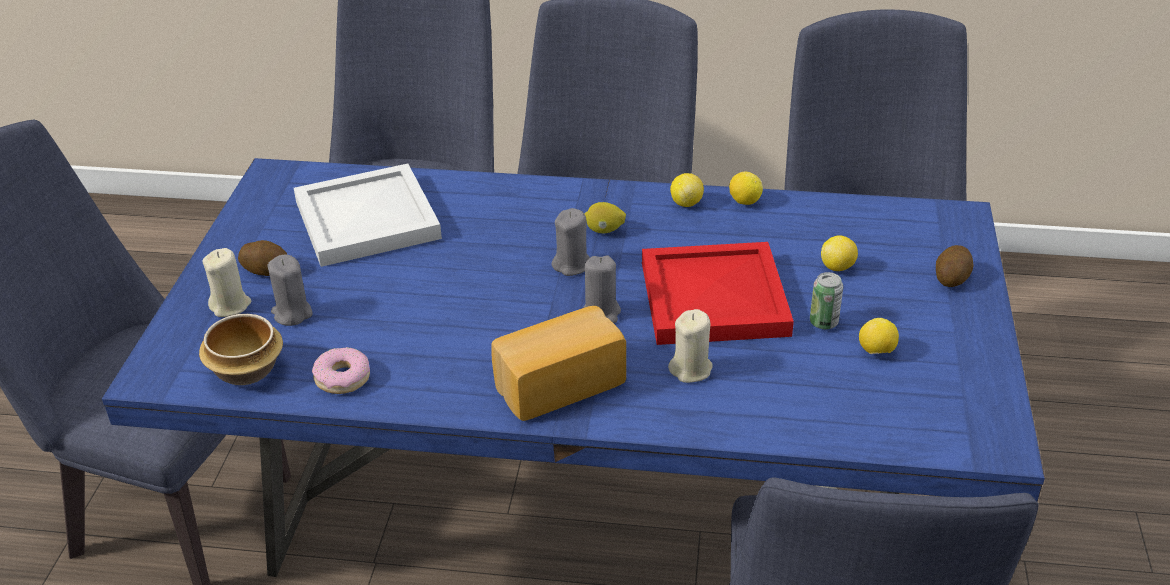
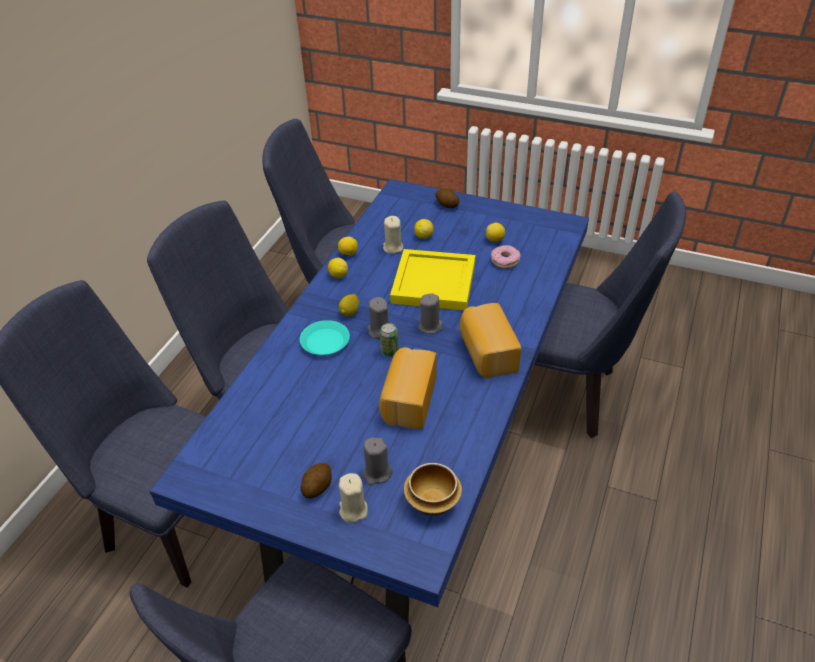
camera: 75 degrees left, 5 degrees up
(342, 378) = (455, 450): donut -> donut (505, 261)
(364, 219) = (279, 425): white tray -> none
(432, 317) = (407, 400): none -> bread
(532, 222) = (325, 342): none -> turquoise plate
(691, 369) = (490, 302): beige candle -> beige candle (393, 247)
(712, 300) = (435, 283): red tray -> yellow tray
(823, 322) = (467, 251): can -> can (390, 352)

